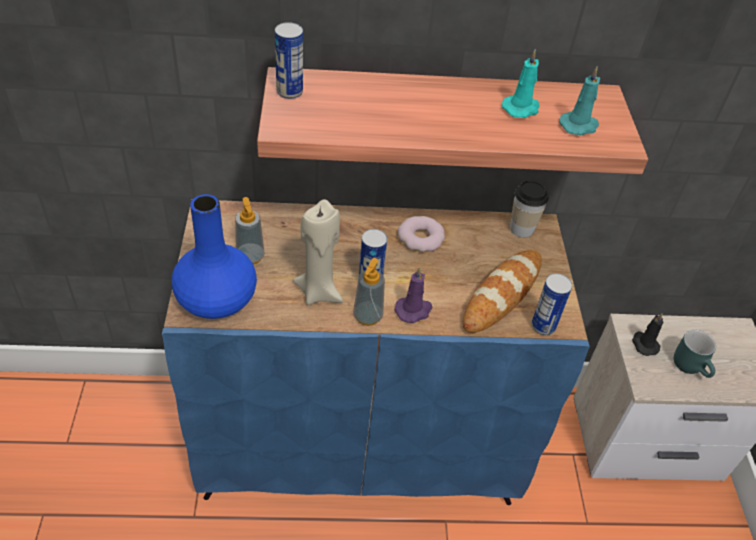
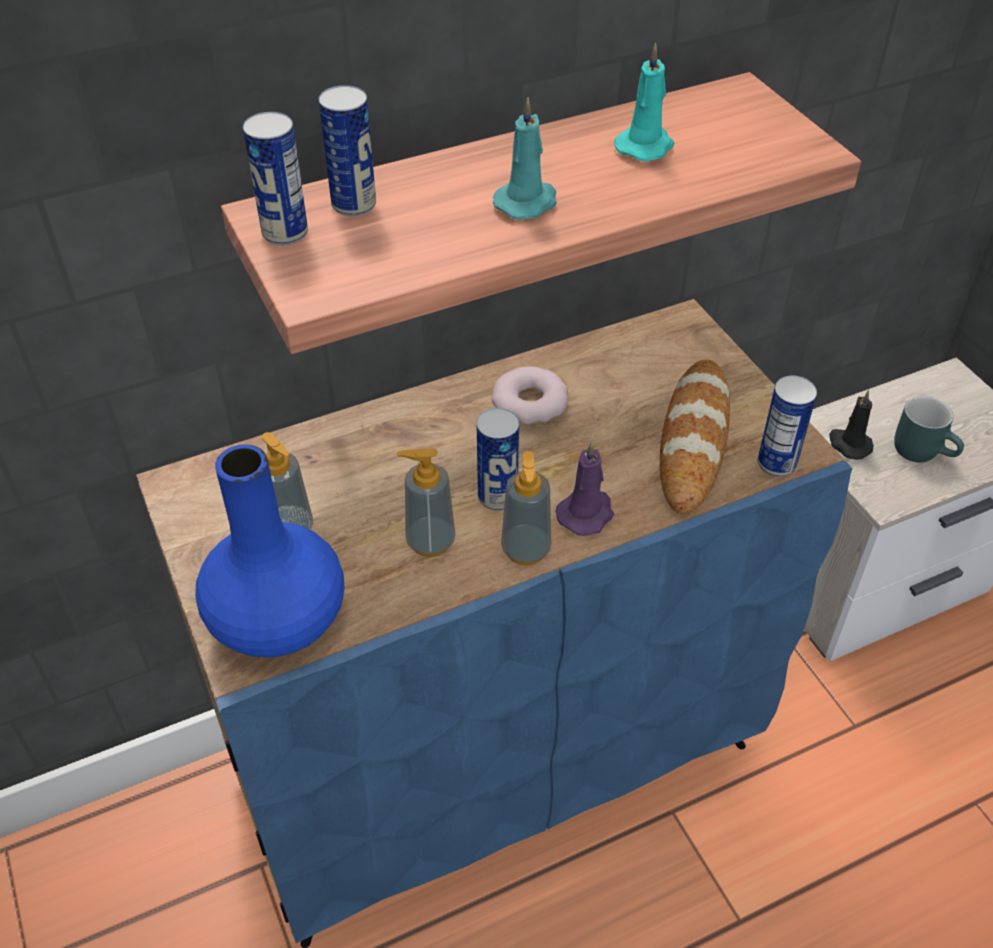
camera: 20 degrees left, 0 degrees up
(319, 291) = (430, 541): beige candle -> soap dispenser
(335, 88) = (354, 204): none -> can
(522, 228) = (661, 336): cup -> none
(579, 126) = (741, 145): turquoise candle -> turquoise candle (527, 202)

